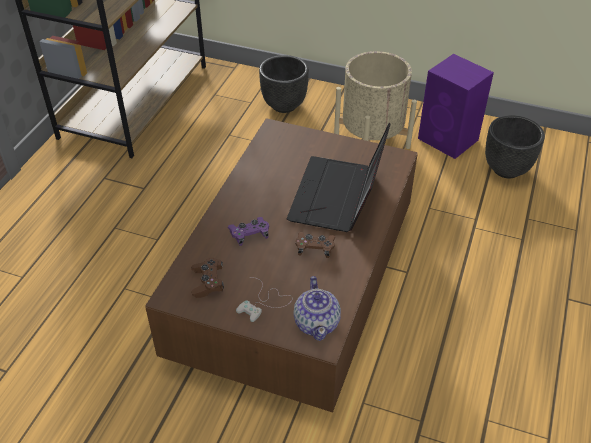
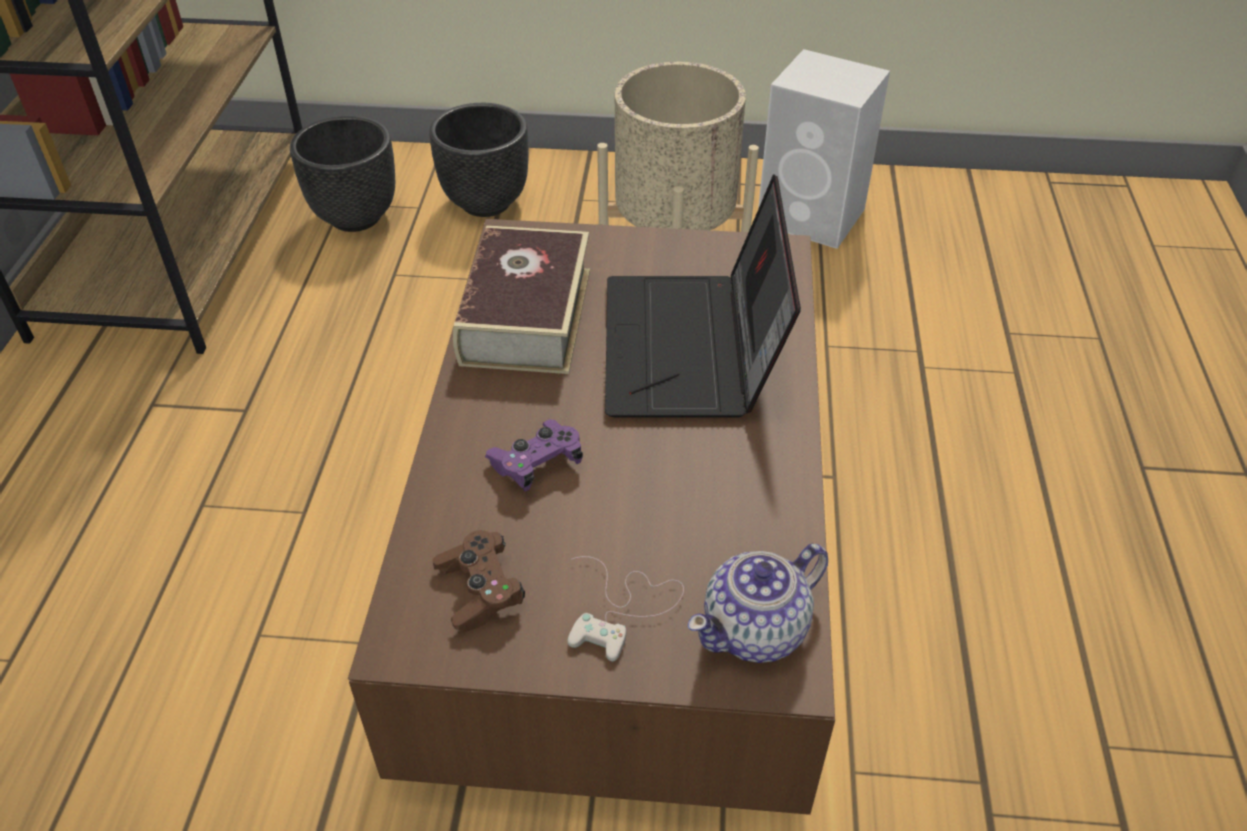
camera: 15 degrees left, 0 degrees up
(268, 168) = (526, 316): none -> book
(315, 249) = (687, 466): brown game controller -> none
(317, 323) = (756, 630): teapot -> teapot turned 75 degrees clockwise
(449, 140) = (813, 217): purple speaker -> white speaker
(507, 169) = (935, 252): black planter -> black planter (356, 217)

